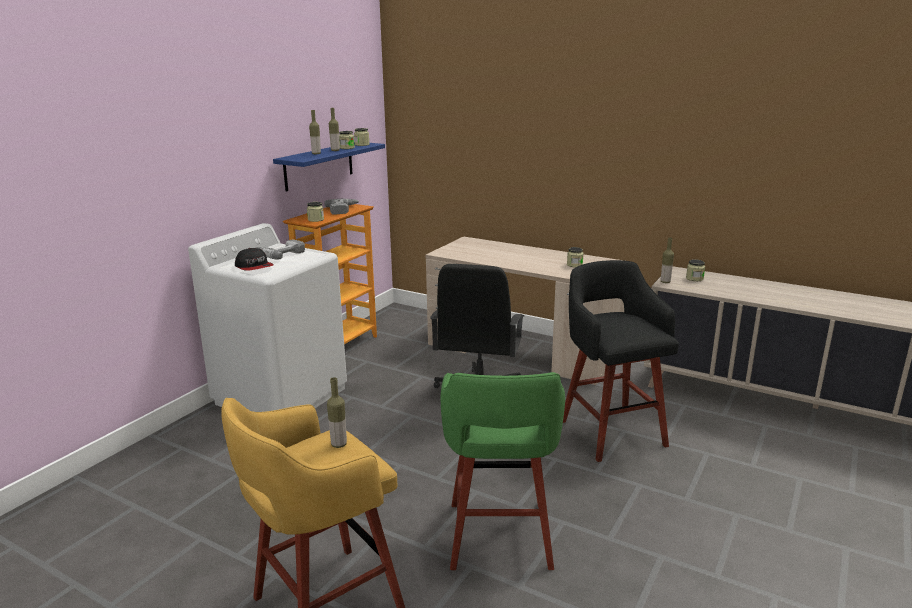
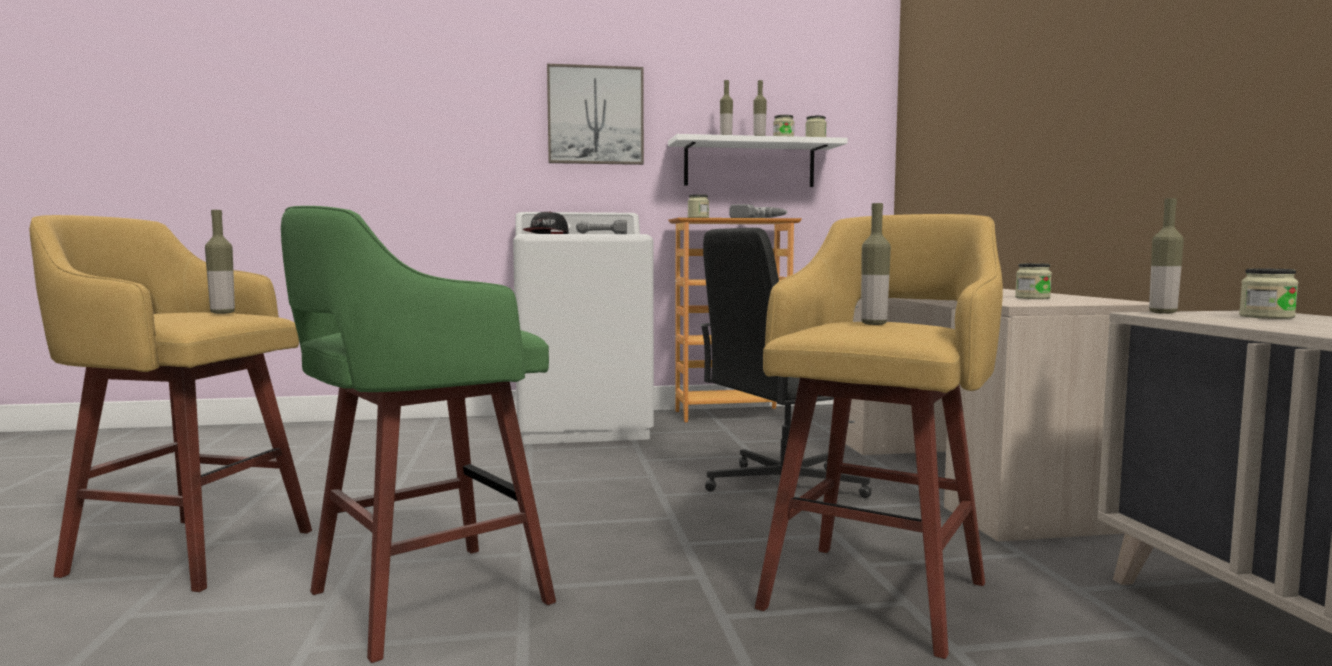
camera: 50 degrees right, 15 degrees down
(225, 148) = (595, 115): none -> picture
(319, 166) = (749, 164): blue shelf -> white shelf
(611, 431) = (877, 592): black stool -> yellow stool
(624, 326) = (873, 324): none -> bottle

